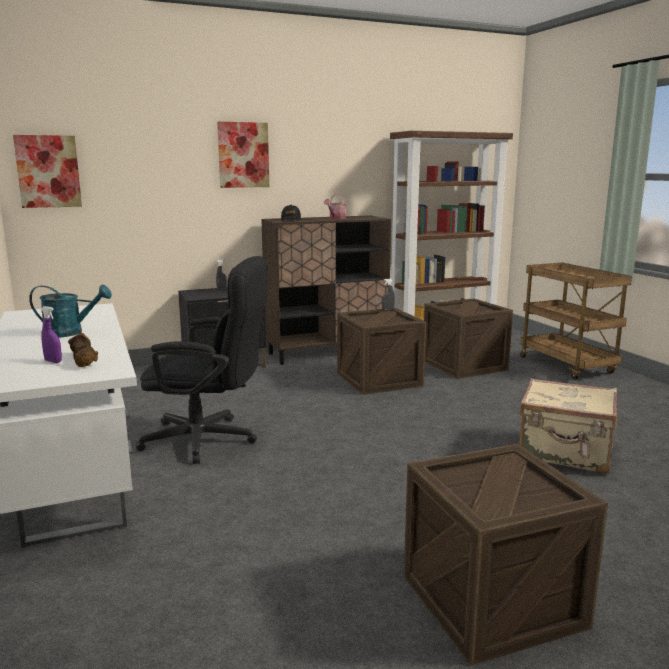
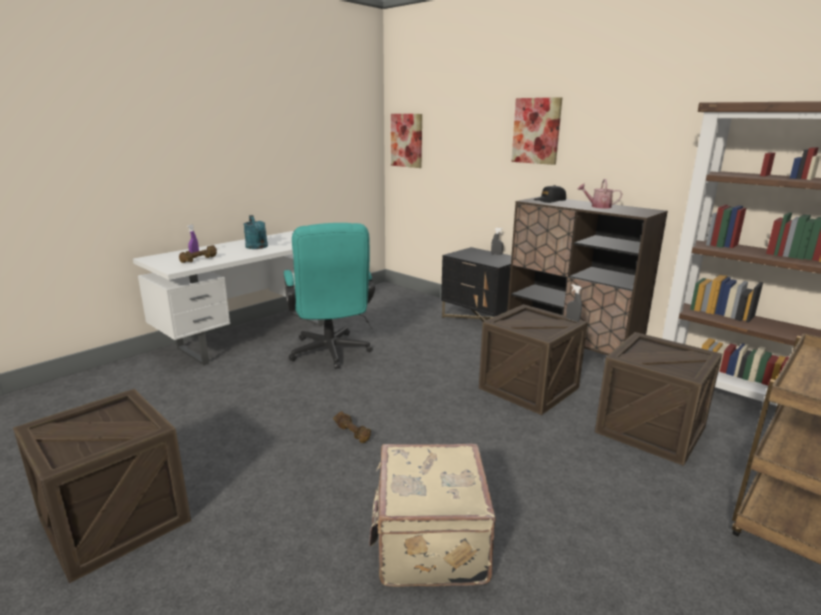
camera: 65 degrees right, 5 degrees up
(209, 440) = (331, 354): black office chair -> turquoise office chair
(400, 455) = (353, 433): none -> brown dumbbell

